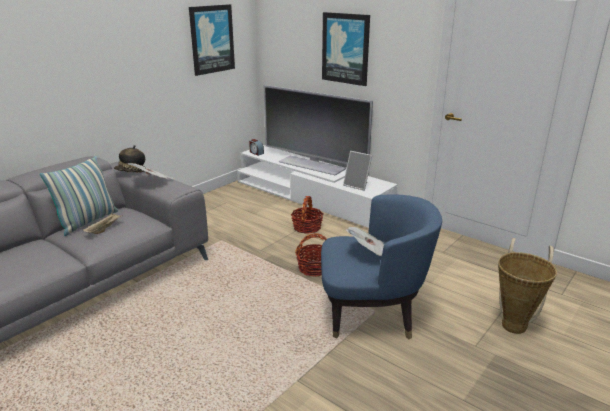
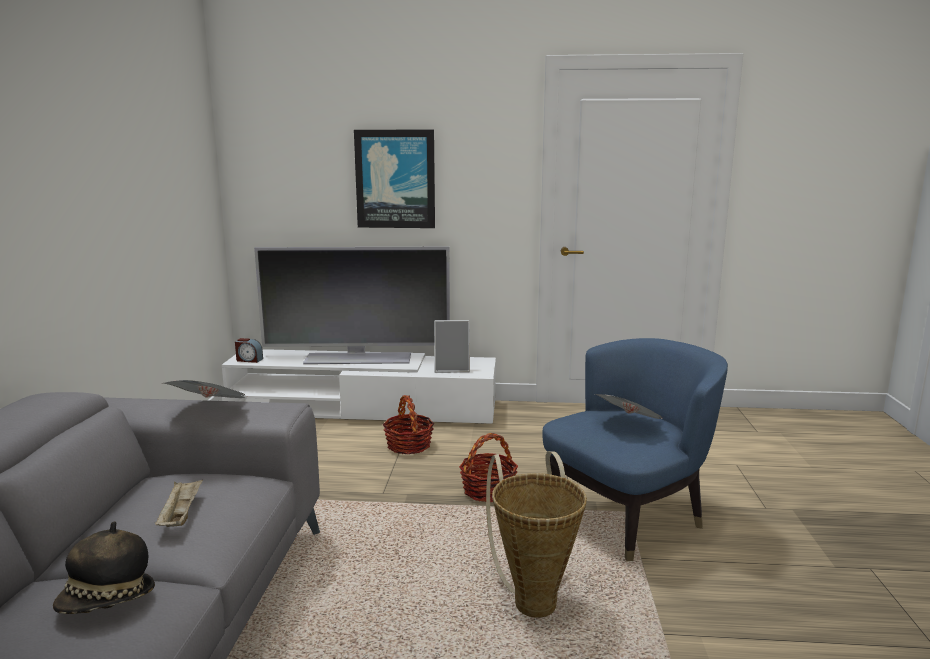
camera: 35 degrees left, 10 degrees down
(87, 221) = (118, 515): pillow -> none
(131, 172) = (140, 407): hat -> hat (107, 601)
(211, 39) = (174, 174): picture -> none
(515, 323) = (762, 472): basket -> basket (533, 598)

